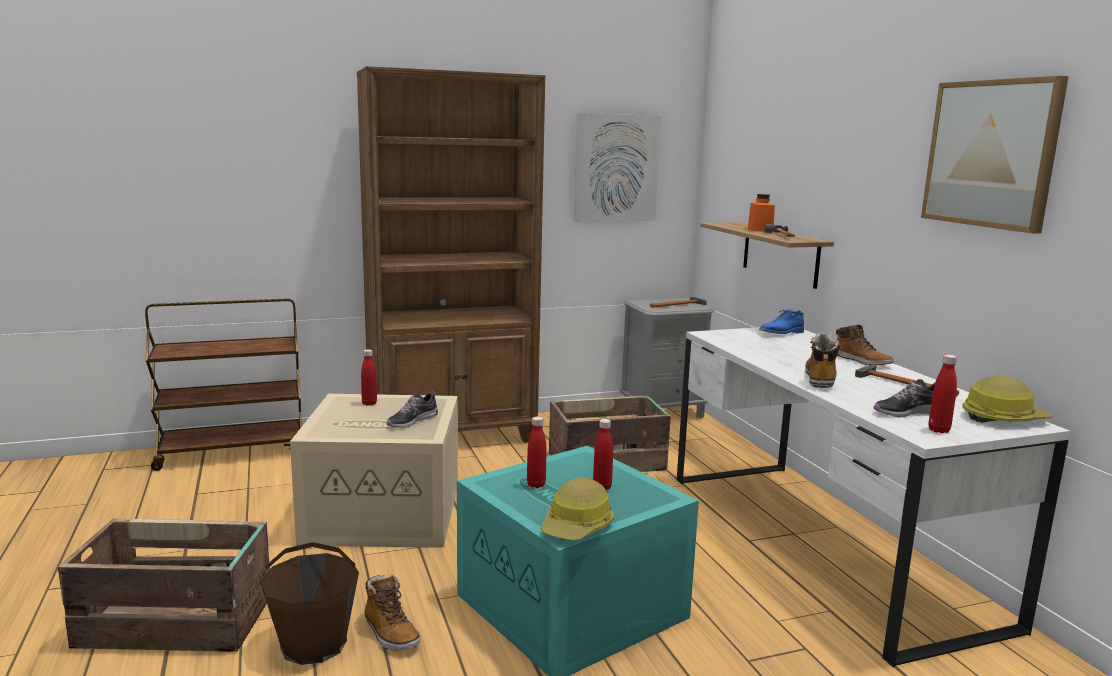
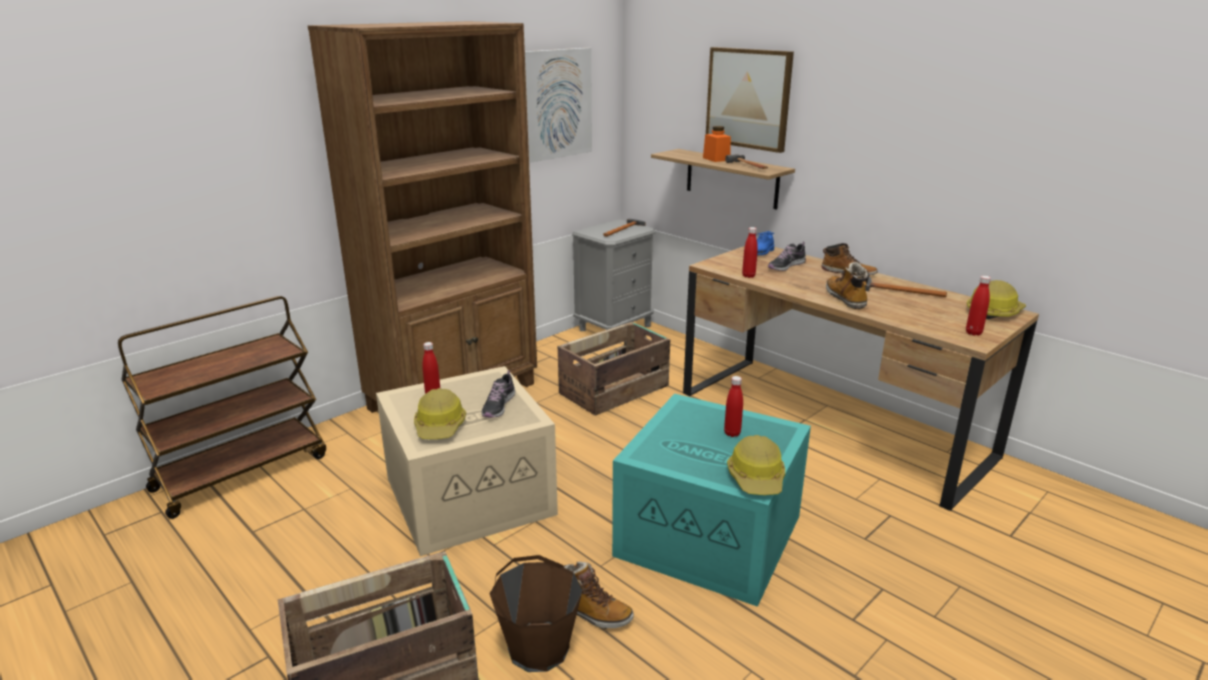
camera: 25 degrees left, 10 degrees up
(345, 425) = (440, 426): none -> hard hat
(536, 484) = (681, 446): red bottle -> red bottle (748, 276)
(822, 544) = (830, 423): white desk -> brown desk
(907, 412) = (936, 320): shoe -> shoe (786, 266)
(991, 154) = (961, 99): picture -> picture (748, 98)

